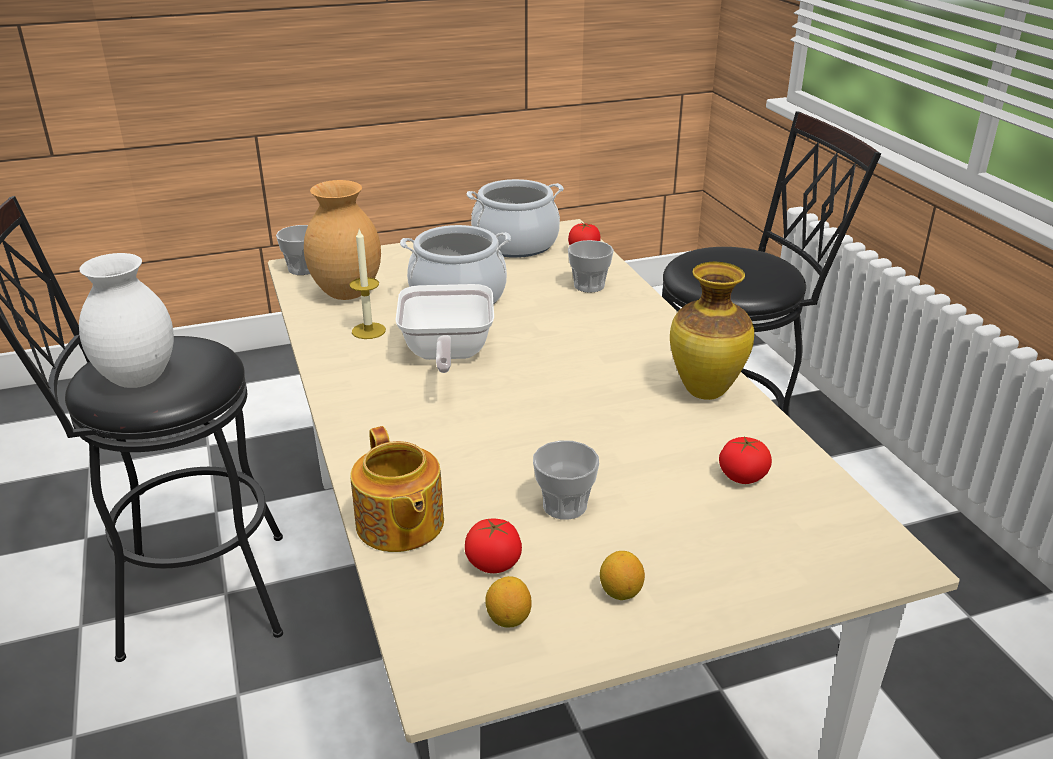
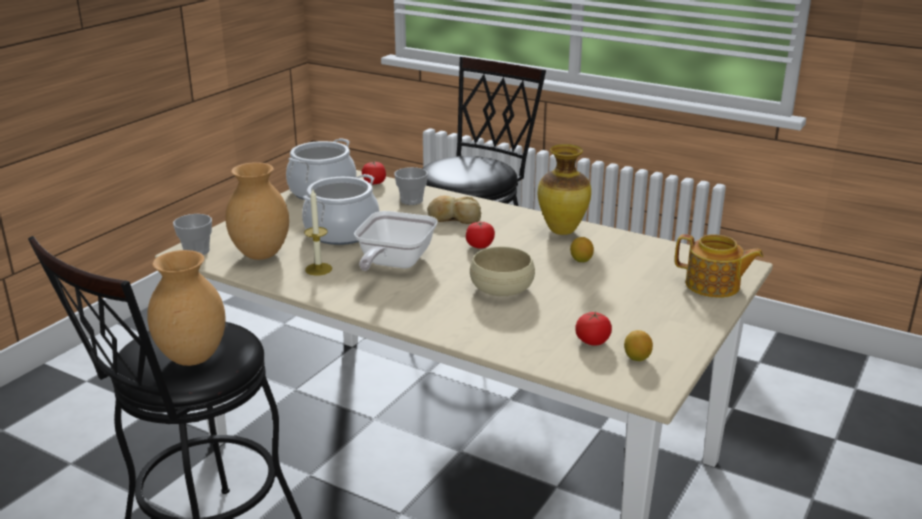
camera: 40 degrees left, 5 degrees down
(137, 380) = (193, 358): white vase -> brown vase
(399, 525) = (519, 348): teapot -> teapot (713, 286)
(446, 355) = (393, 264): frying pan -> frying pan turned 60 degrees clockwise
(508, 436) = (501, 288): none -> beige bowl
(564, 505) = (582, 305): cup -> none
(601, 324) = (454, 218): none -> bread
(620, 592) = (663, 326): lemon -> lemon (581, 260)
(743, 477) = (638, 260): tomato -> tomato (480, 246)

